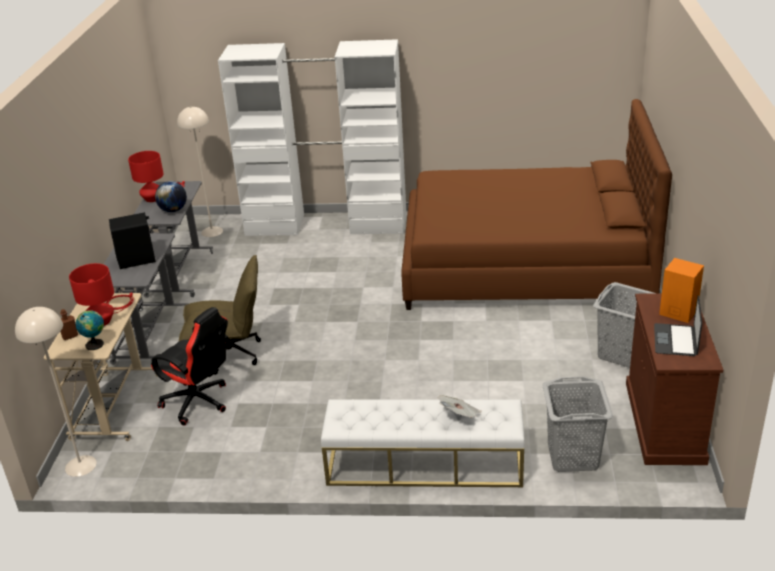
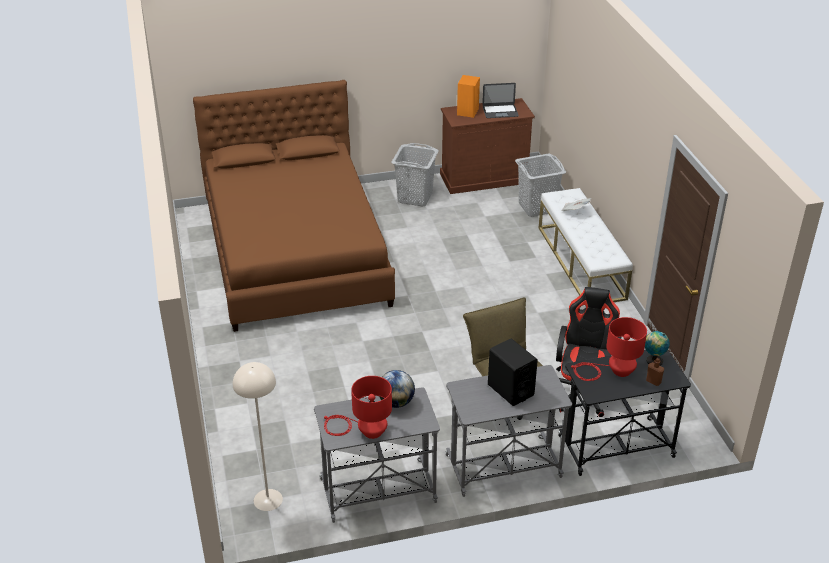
camera: 110 degrees left, 5 degrees up
(80, 465) = (695, 436): beige floor lamp -> none
(115, 406) = (616, 447): beige desk -> black desk
(327, 224) = (233, 399): white wardrobe -> none

